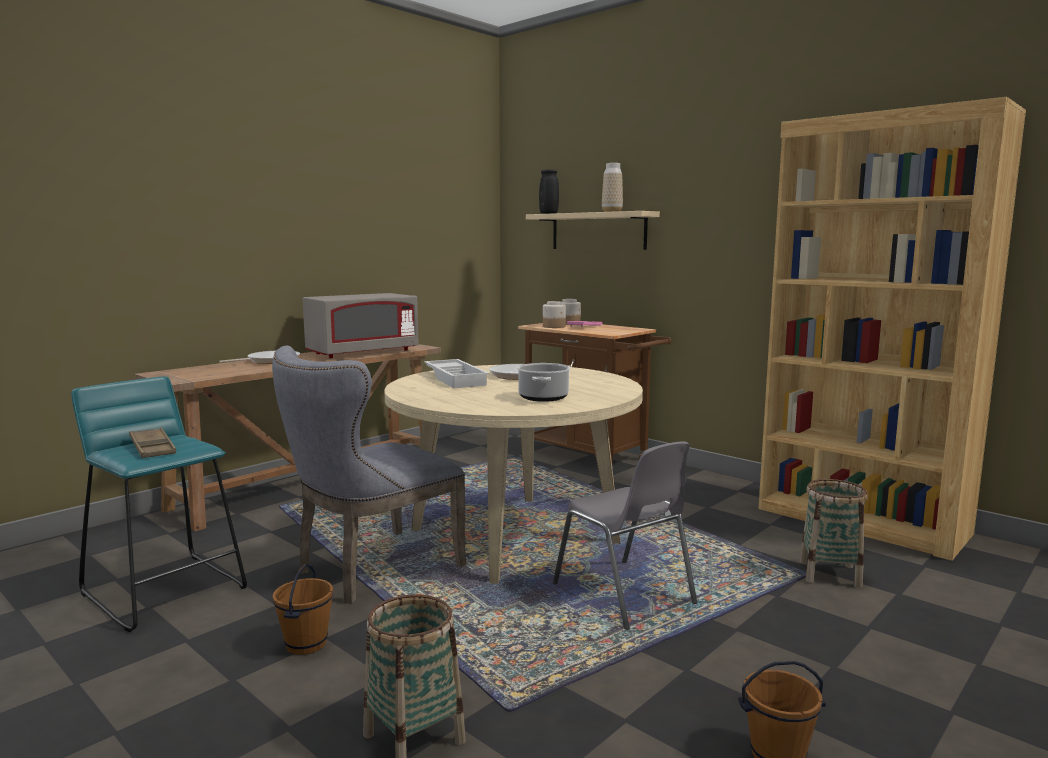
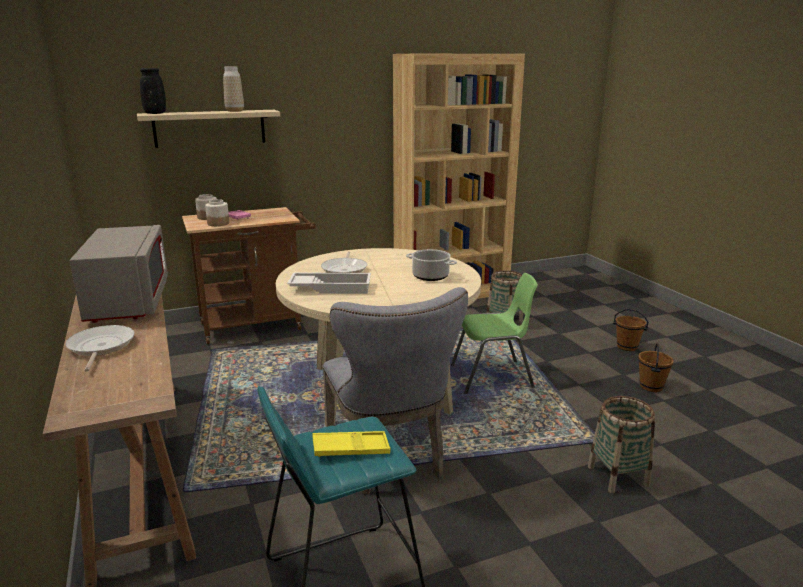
camera: 65 degrees left, 10 degrees up
(152, 448) = (351, 449): brown tray -> yellow tray
(305, 644) = (494, 504): brown bucket -> brown bucket (627, 347)
(625, 595) = (493, 377): grey chair -> green chair

